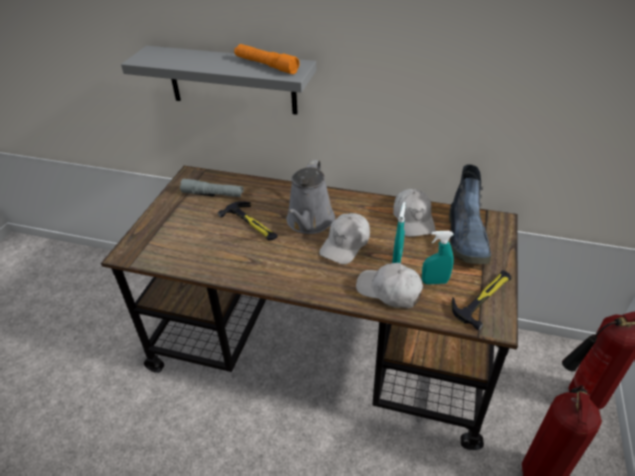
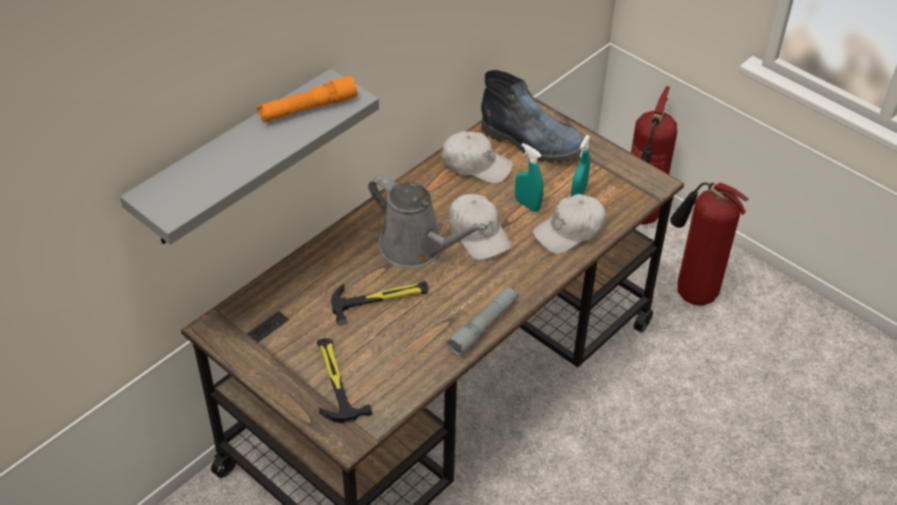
camera: 65 degrees left, 5 degrees up
(213, 194) = (285, 317): grey flashlight -> grey flashlight (483, 326)
(483, 297) = (619, 173): hammer -> hammer (335, 381)

